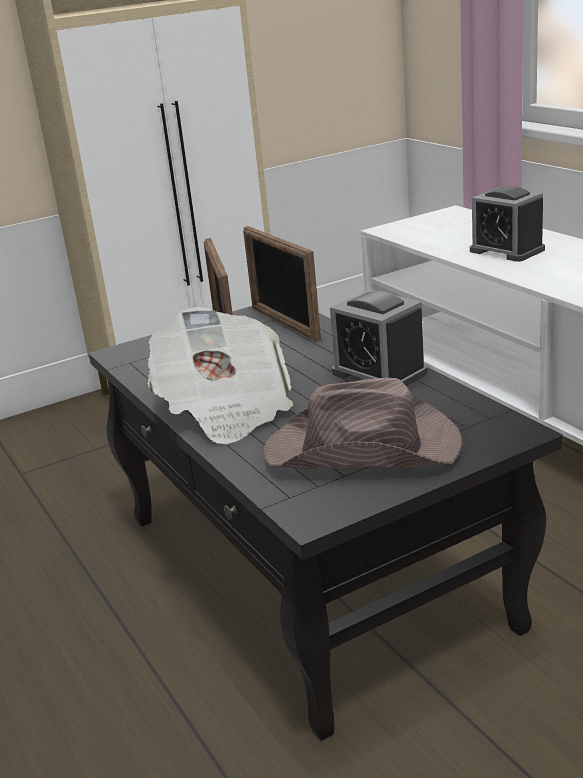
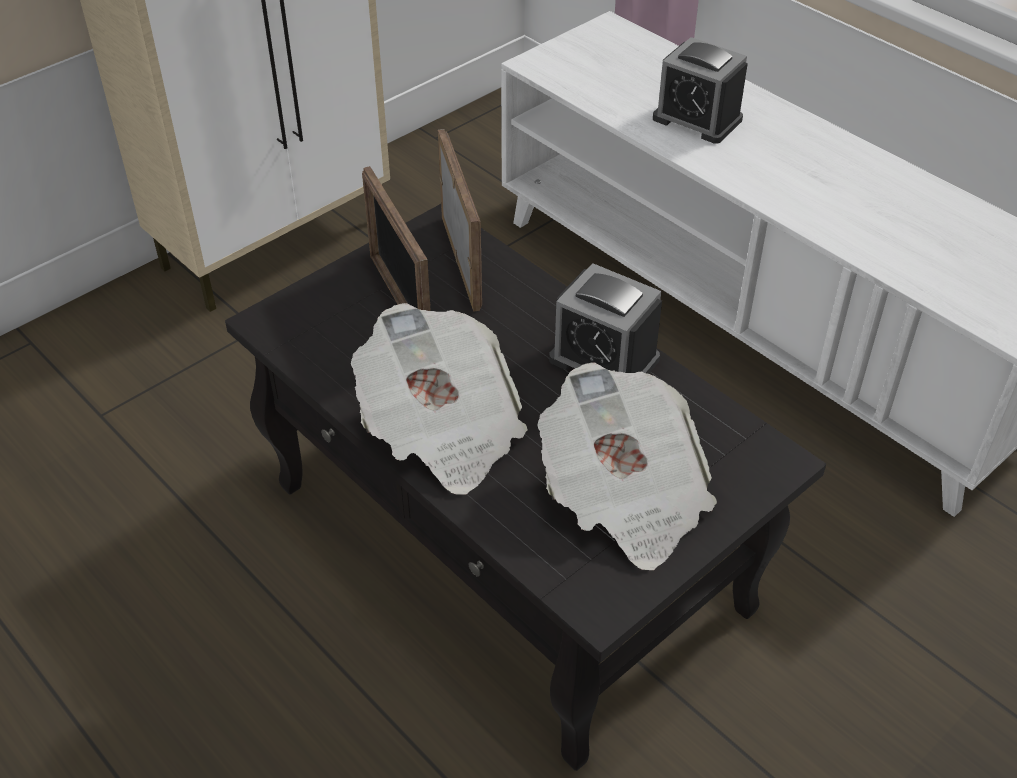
camera: 15 degrees left, 20 degrees up
(284, 324) = (461, 262): picture frame -> picture frame turned 150 degrees counterclockwise
(364, 449) = (624, 497): brown hat -> newspaper

